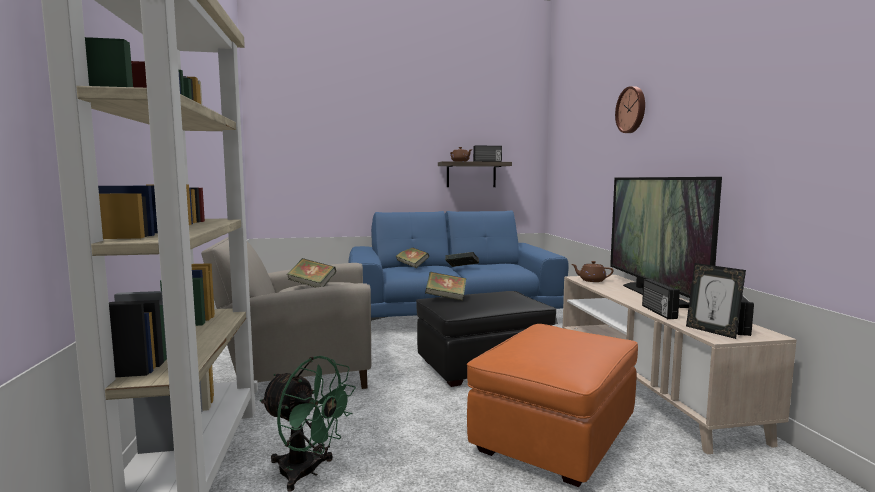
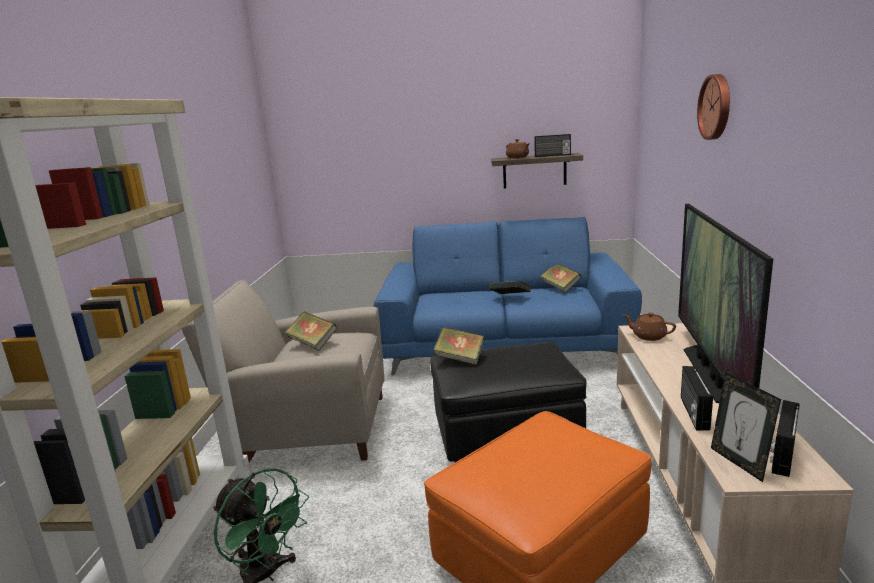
camera: 15 degrees right, 10 degrees up
(412, 266) = (454, 292): book -> book (560, 287)

